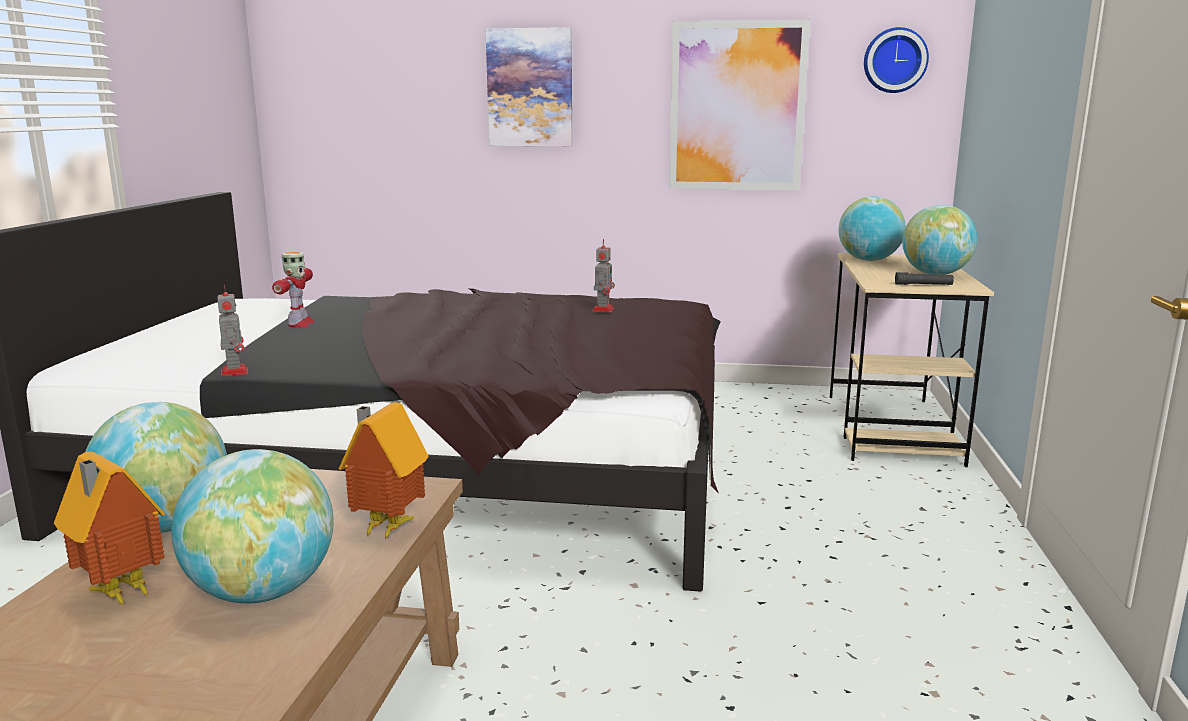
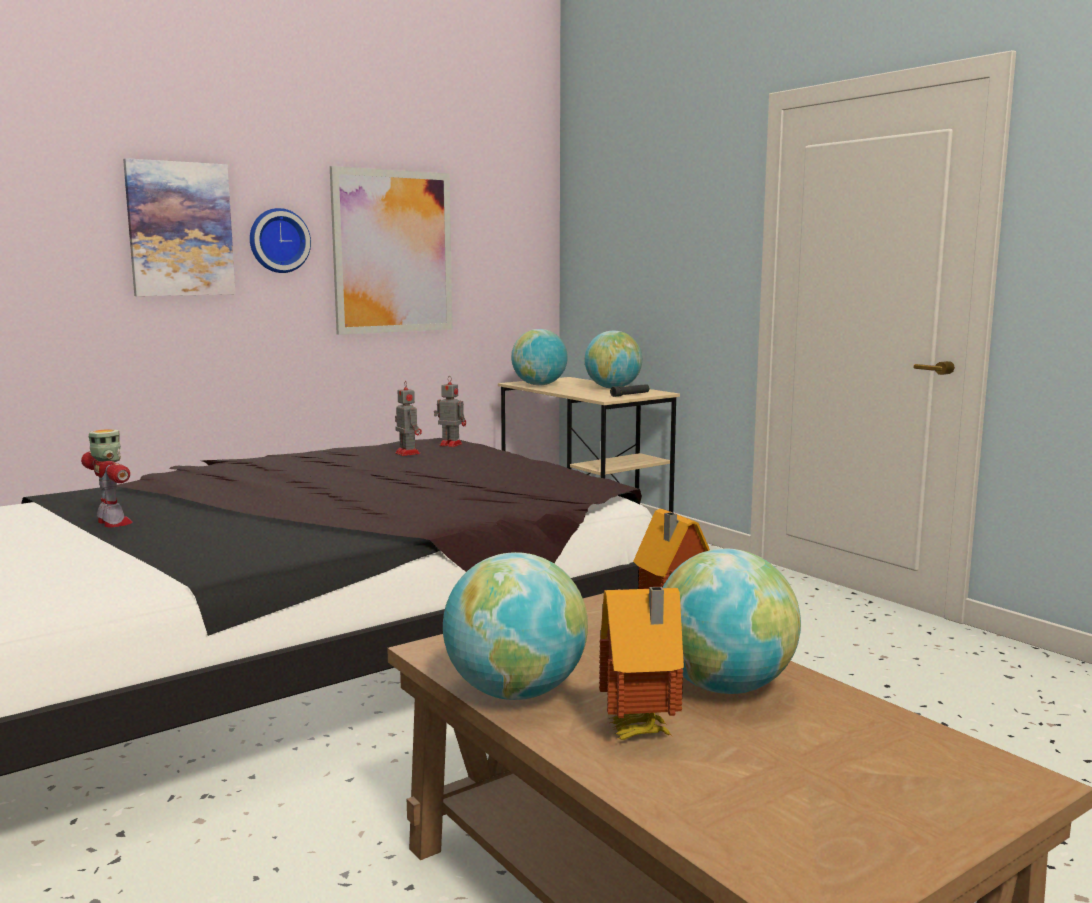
camera: 45 degrees left, 5 degrees down
(234, 372) = (210, 571): toy robot -> toy robot (449, 444)
(894, 60) = (512, 213): wall clock -> wall clock (278, 240)

